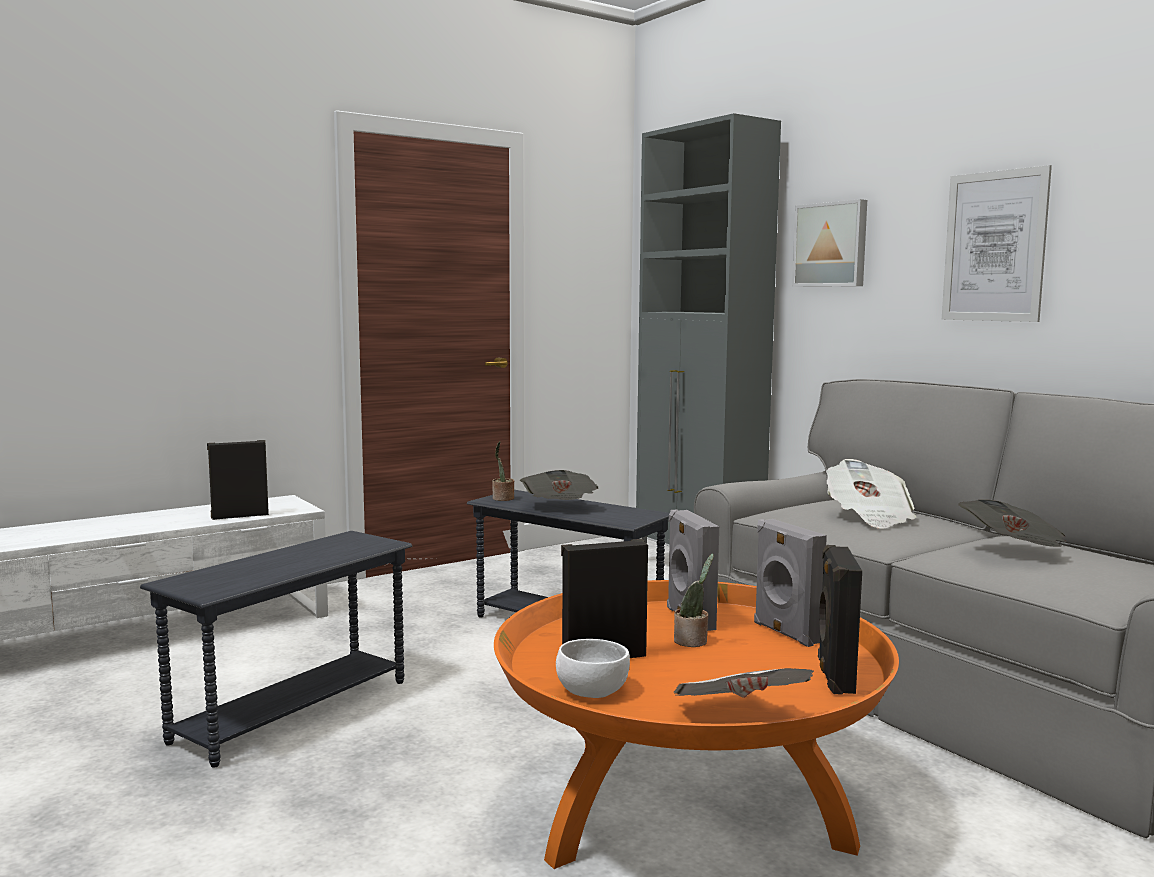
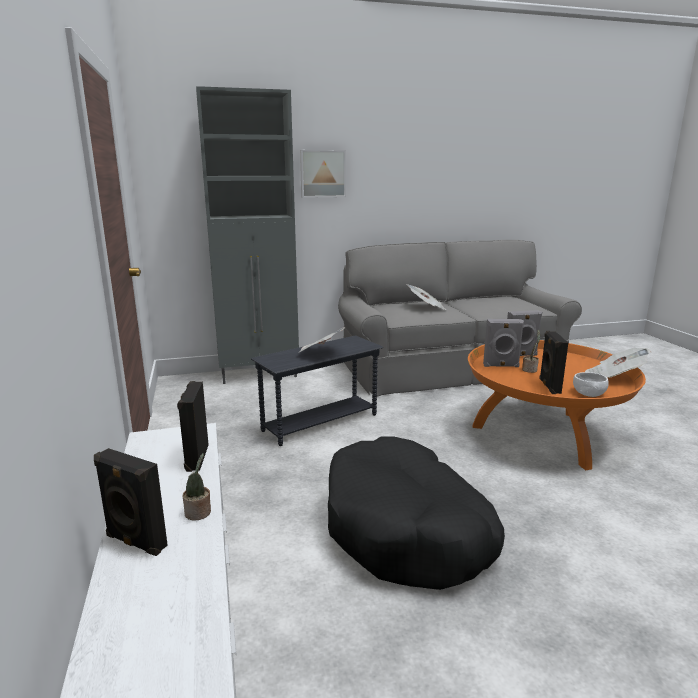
camera: 70 degrees left, 10 degrees up
(292, 711) = (406, 529): grey side table -> black dog bed
(502, 499) = (280, 362): potted plant -> potted plant (199, 513)
(834, 676) = (570, 357): black speaker -> black speaker (135, 542)
(994, 246) = (413, 178): picture -> none
(1014, 551) = (490, 303): newspaper -> none

